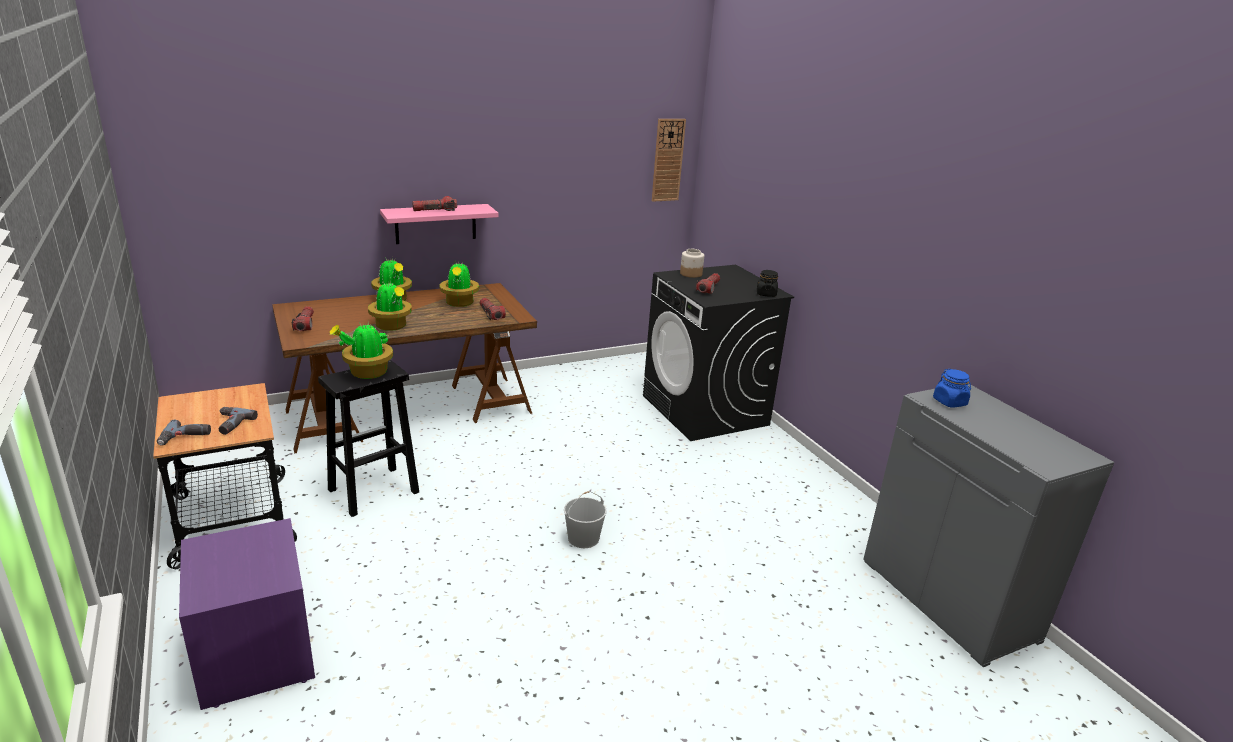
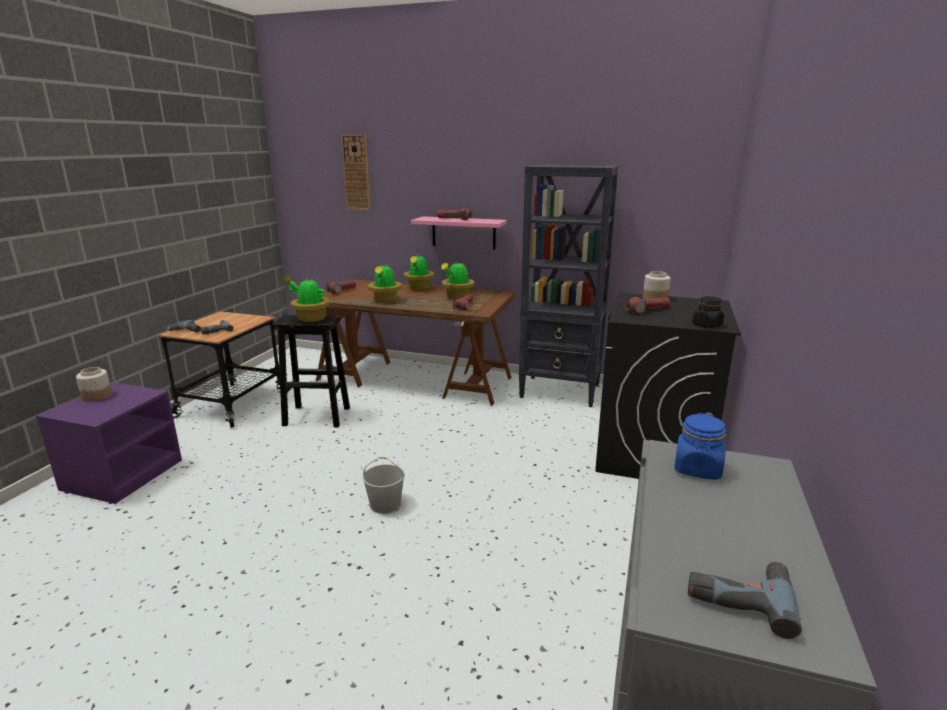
camera: 45 degrees right, 5 degrees down
(207, 562) = (97, 396): none -> jar
(569, 379) = (561, 391): none -> black bookcase
(667, 160) = (697, 190): wall clock -> wall clock (356, 172)
(1049, 451) = (739, 595): none -> power drill

